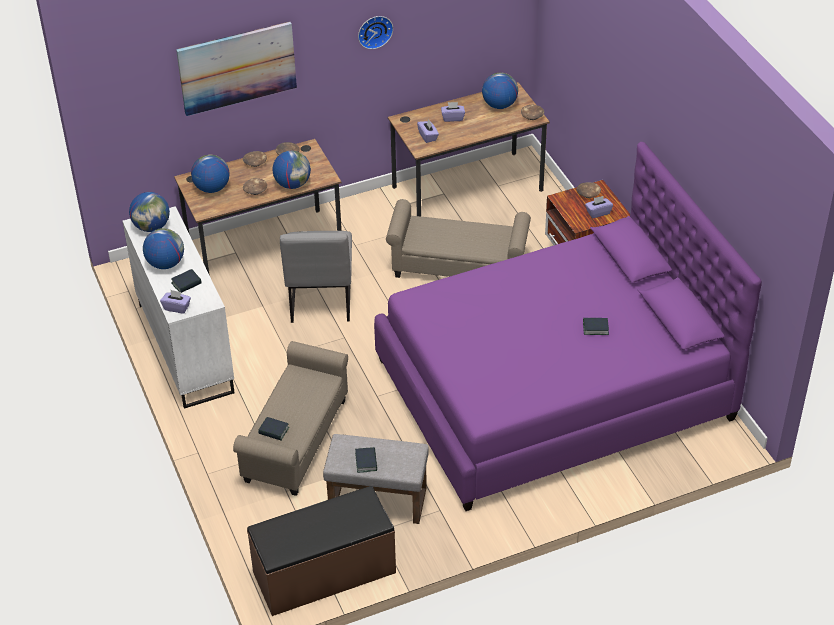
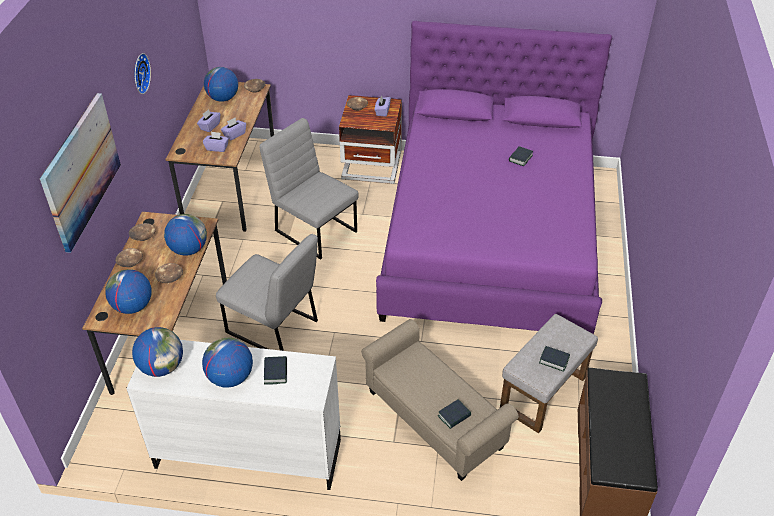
camera: 60 degrees left, 0 degrees up
(177, 307) = (305, 394): purple tissue box -> purple tissue box (234, 134)
(458, 267) = (314, 229): beige ottoman -> grey chair

